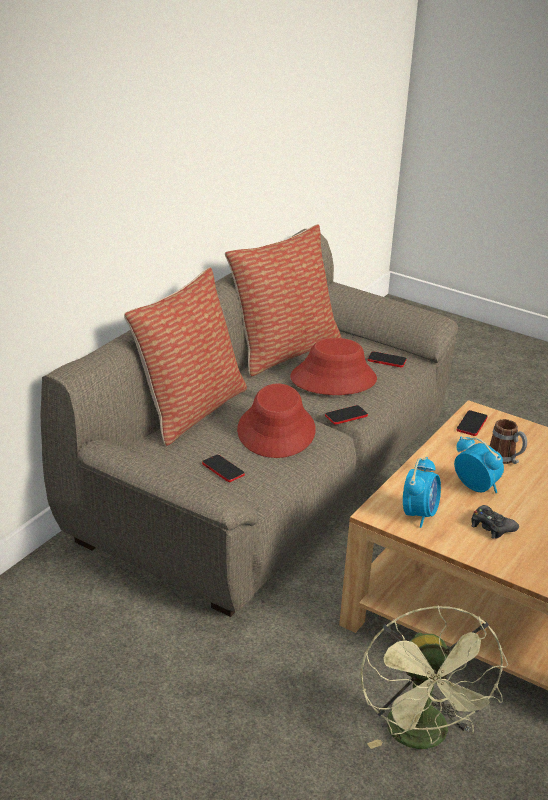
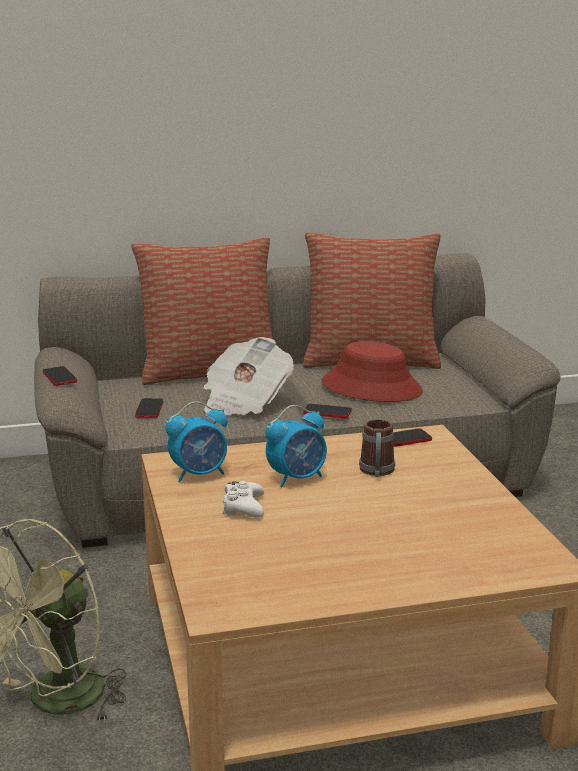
camera: 45 degrees right, 10 degrees down
(276, 431) = (244, 402): red hat -> newspaper
(386, 360) = (455, 391): phone -> phone (59, 377)
(476, 487) = (297, 478): alarm clock -> alarm clock turned 60 degrees clockwise
(491, 527) = (243, 507): black game controller -> white game controller

